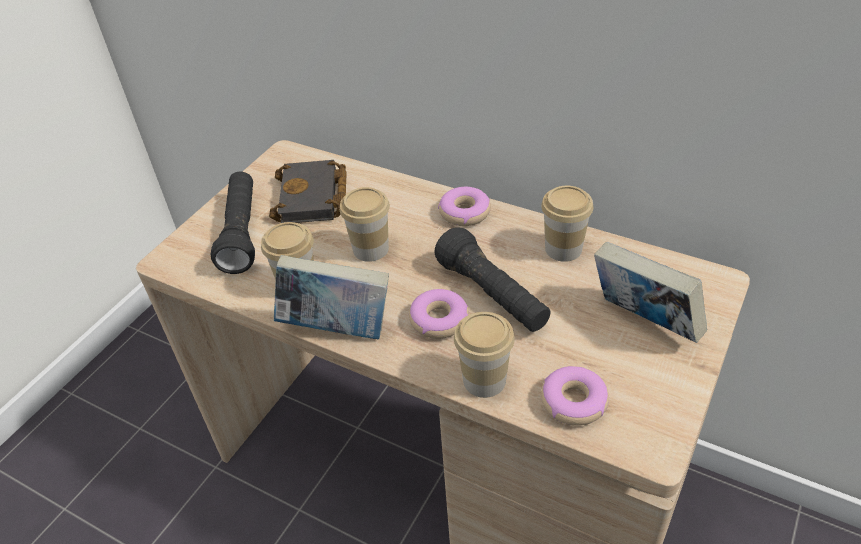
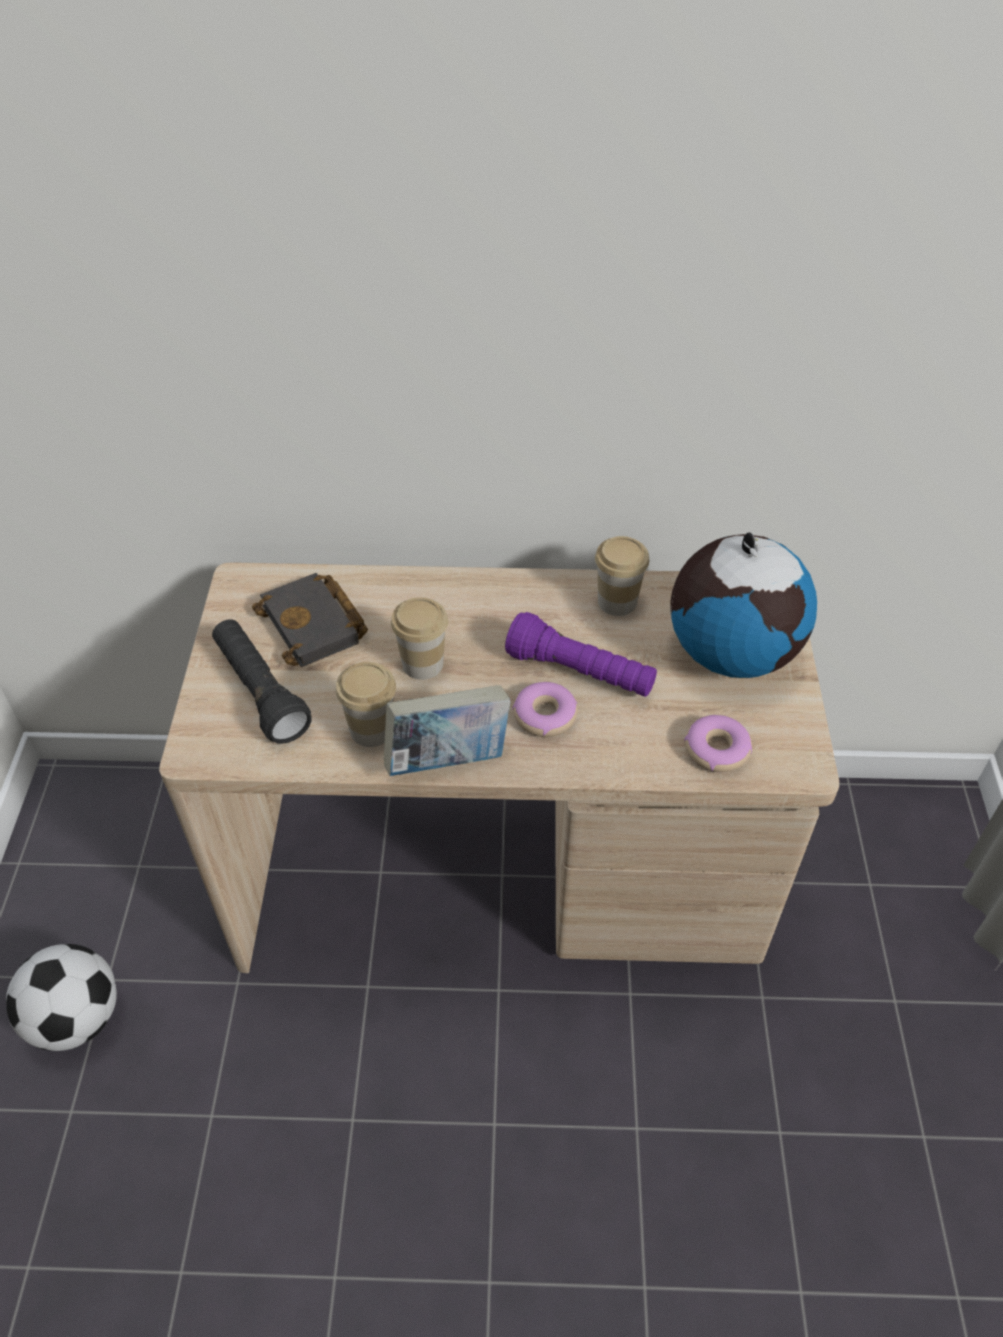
camera: 30 degrees left, 5 degrees up
(106, 446) = (76, 1018): none -> football
(465, 212) = (495, 592): donut -> none
(484, 380) = (626, 759): cup -> none
(492, 295) = (580, 672): black flashlight -> purple flashlight
(643, 322) = (731, 652): book -> globe

